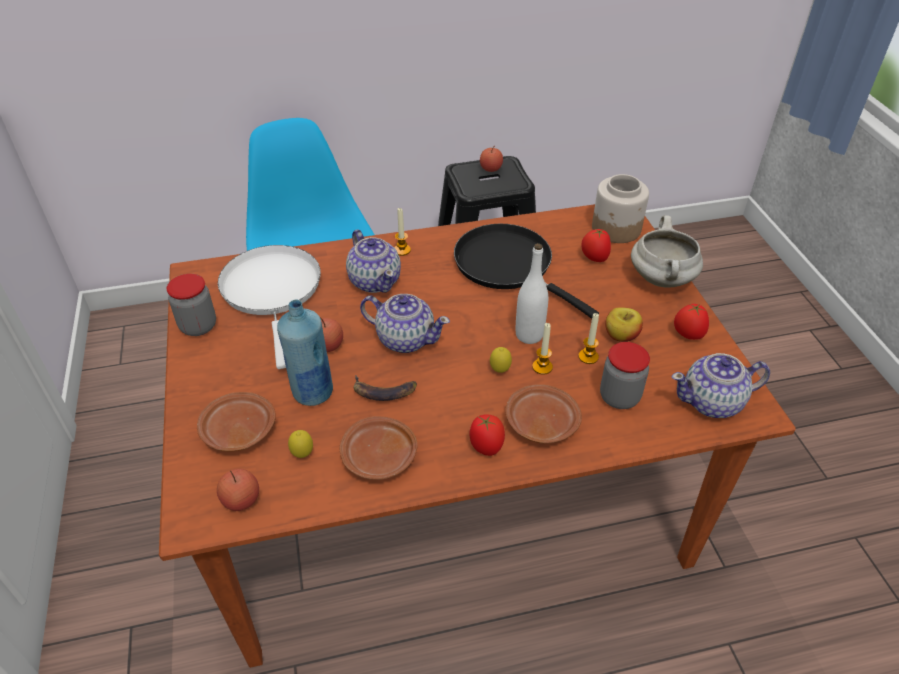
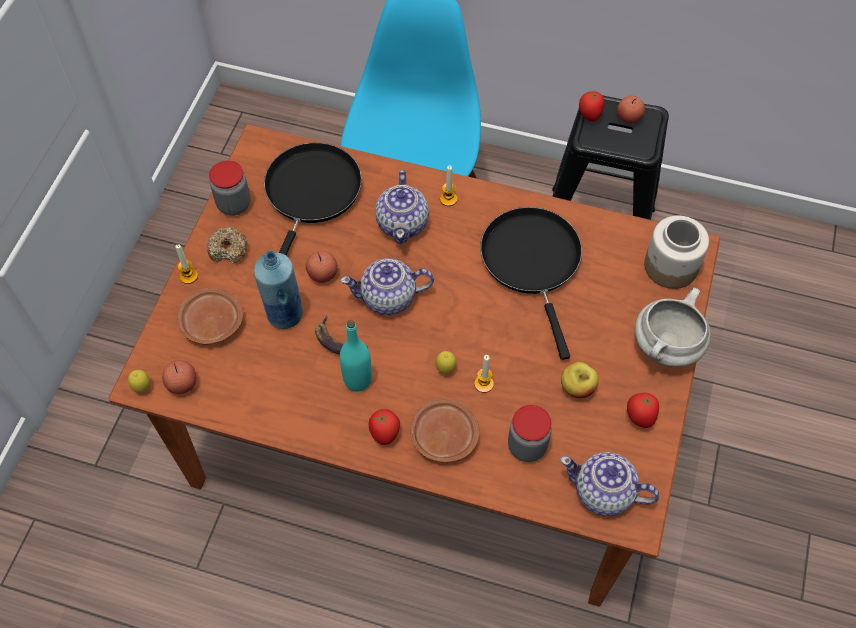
camera: 30 degrees right, 15 degrees up
(217, 363) = (228, 250): none -> donut
(272, 291) = (311, 194): white frying pan -> black frying pan
(302, 454) = (245, 368): lemon -> lemon (142, 388)
(380, 457) = (299, 400): brown plate -> none
(405, 339) = (389, 298): teapot -> teapot turned 120 degrees clockwise
(425, 414) = (357, 380): none -> turquoise bottle
(529, 335) = (496, 346): white bottle -> none
(588, 357) = (531, 394): candle -> candle (188, 276)
(594, 258) = (620, 291): tomato -> tomato (589, 115)

